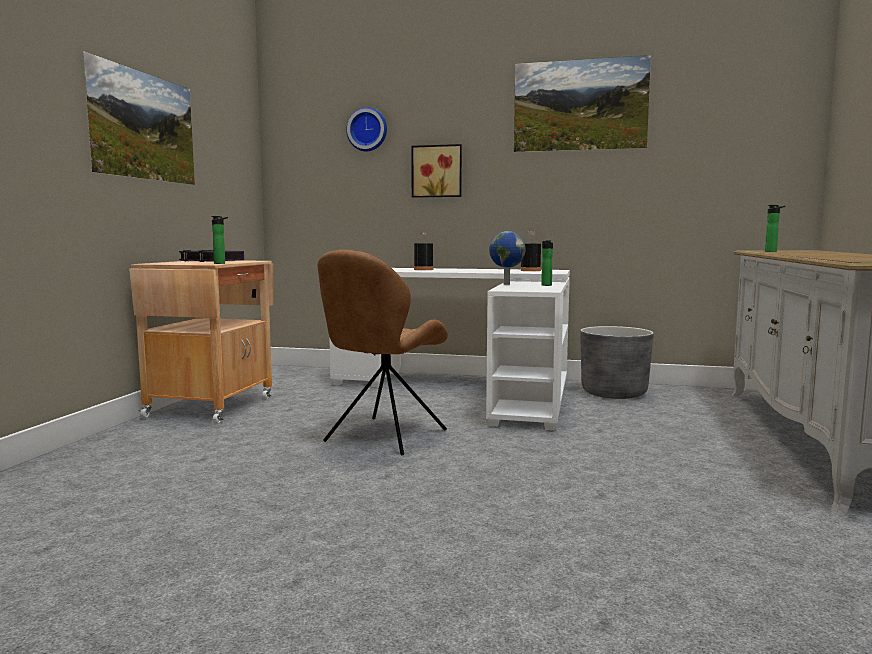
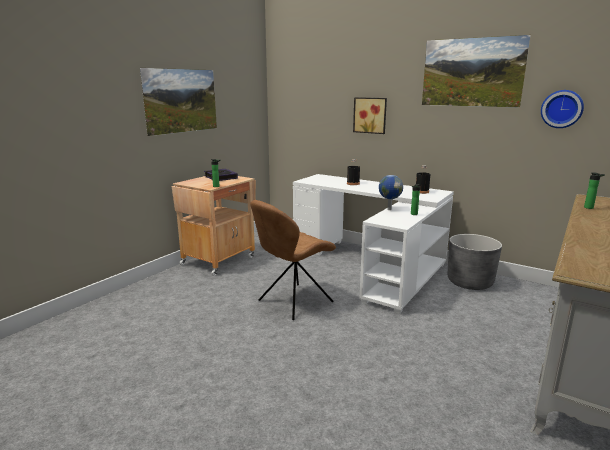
camera: 20 degrees right, 10 degrees up
(367, 130) = (328, 84): wall clock -> wall clock (562, 109)

